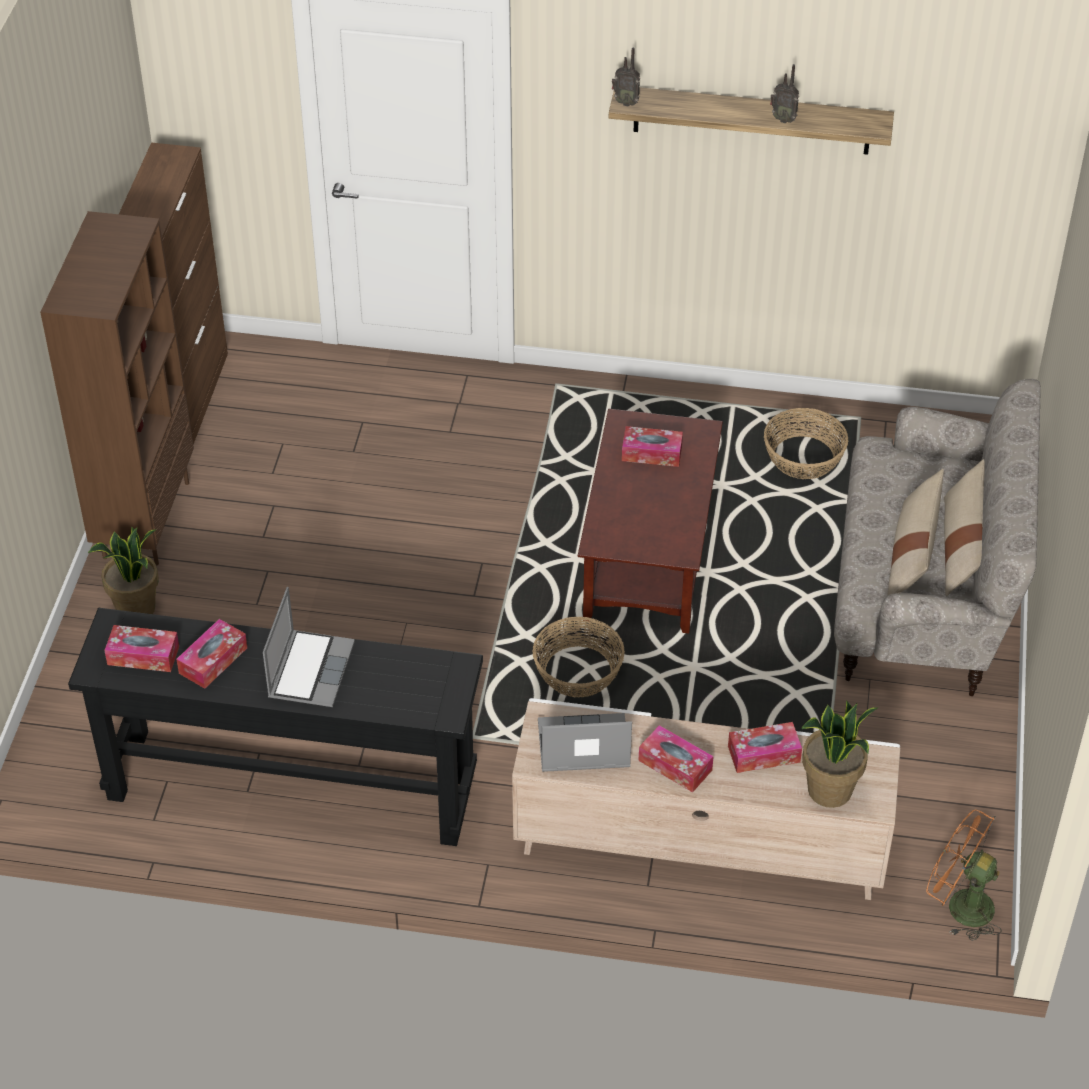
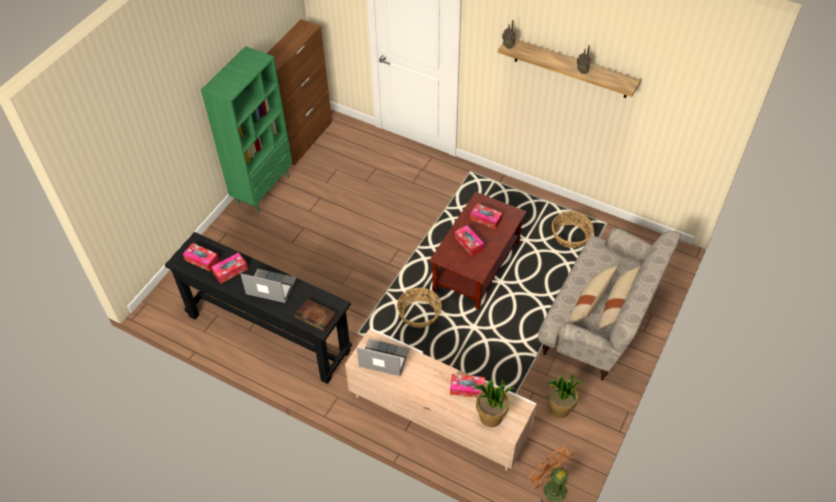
camera: 20 degrees right, 5 degrees up
(136, 609) = (240, 231): potted plant -> potted plant (559, 409)
(145, 519) = (263, 189): brown bookcase -> green bookcase
(310, 669) = (270, 287): laptop -> laptop turned 105 degrees counterclockwise
(430, 698) = (317, 317): none -> book
(675, 765) = (422, 382): tissue box -> tissue box (469, 243)

